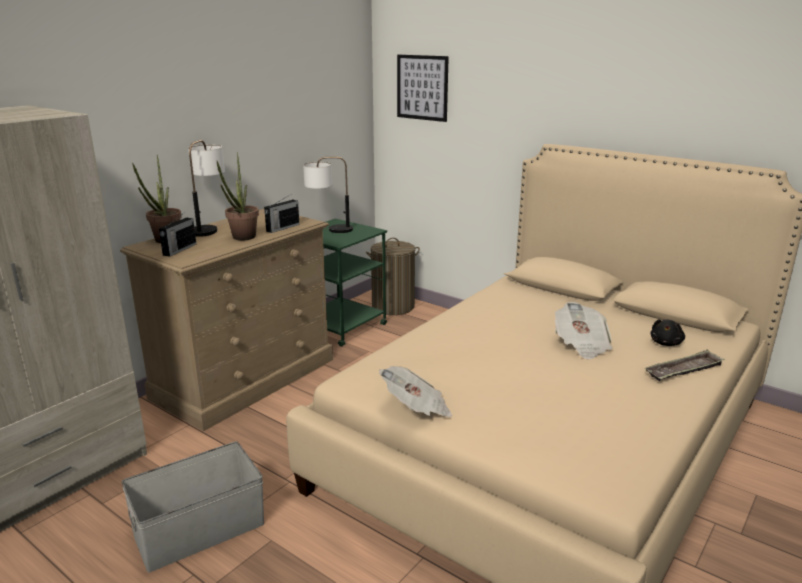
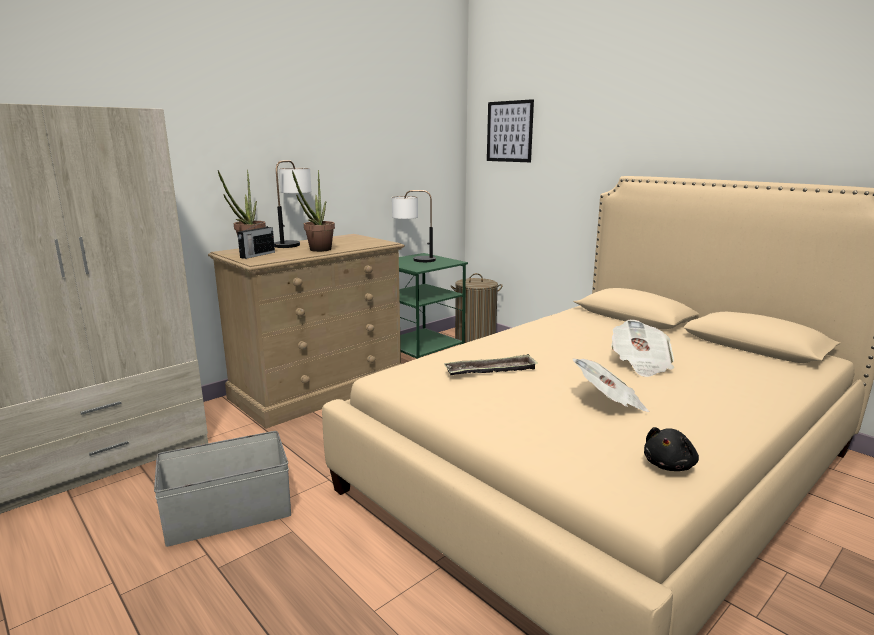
camera: 10 degrees right, 5 degrees down
(282, 228) = (359, 245): radio -> none
(416, 409) = (444, 405): newspaper -> newspaper (609, 403)
(666, 343) = (738, 369): black plush toy -> black plush toy (669, 465)
(684, 370) = (754, 394): tray -> tray (491, 370)

